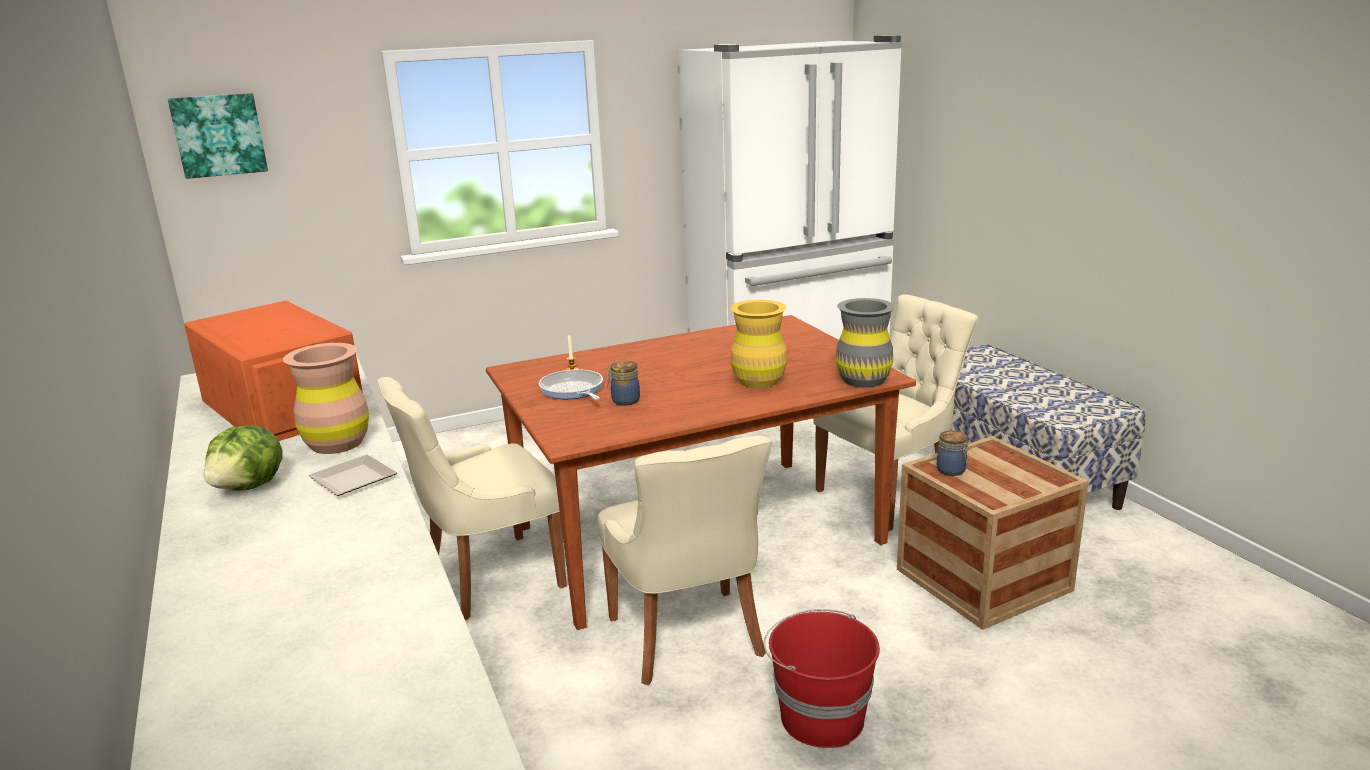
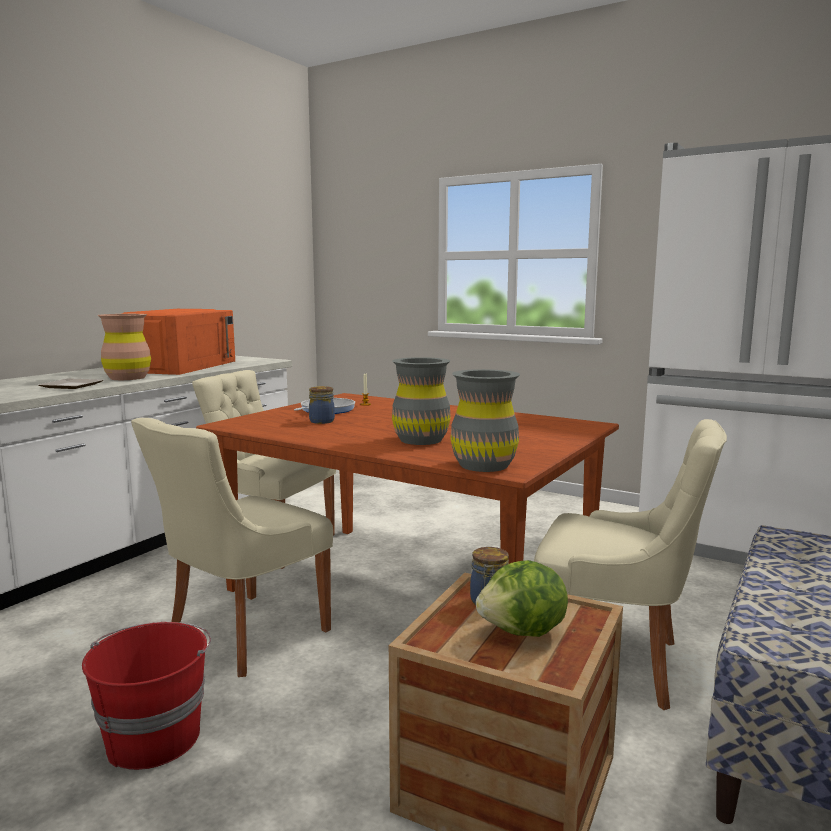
camera: 55 degrees right, 10 degrees down
(219, 135) = (345, 234): picture -> none
(250, 487) = (56, 379): lettuce -> lettuce (523, 632)
(759, 381) = (421, 440): yellow vase -> grey vase

